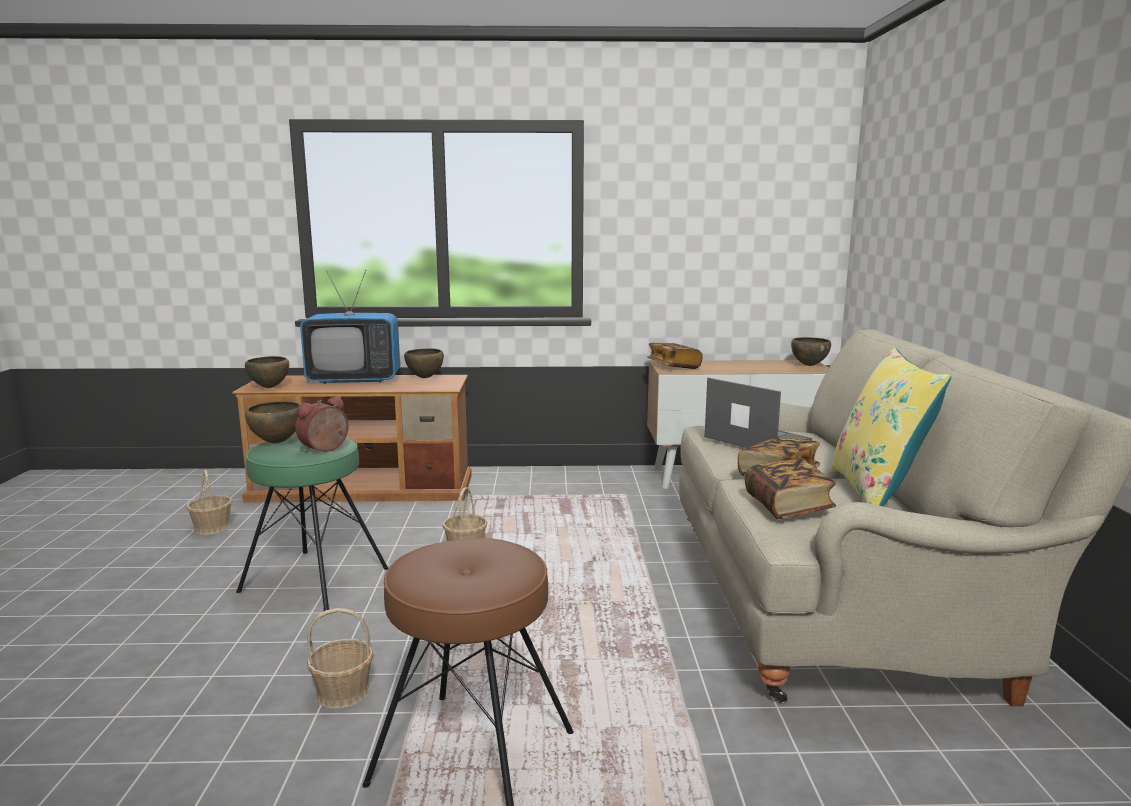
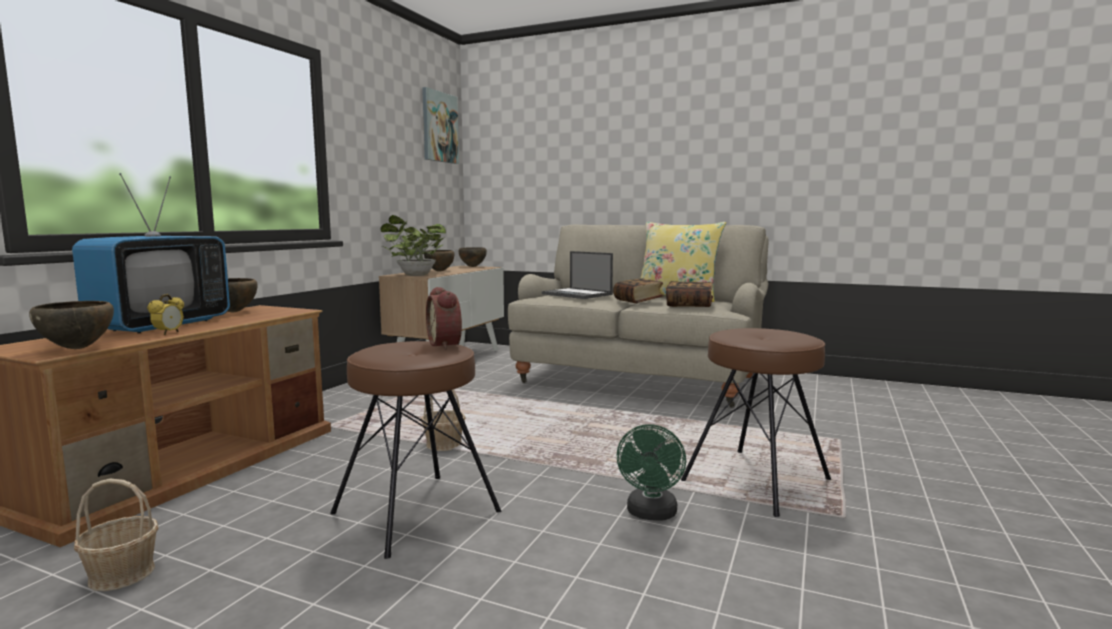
camera: 65 degrees left, 5 degrees down
(276, 442) = (383, 355): brown bowl -> brown bowl (440, 271)
(314, 580) = (417, 512): green stool -> brown stool
(327, 387) = (168, 333): none -> alarm clock
(343, 692) = (651, 514): basket -> green fan
(673, 366) = (414, 275): book -> potted plant
(755, 439) = (578, 294): laptop -> laptop turned 120 degrees counterclockwise
(796, 172) = (439, 127): none -> picture

